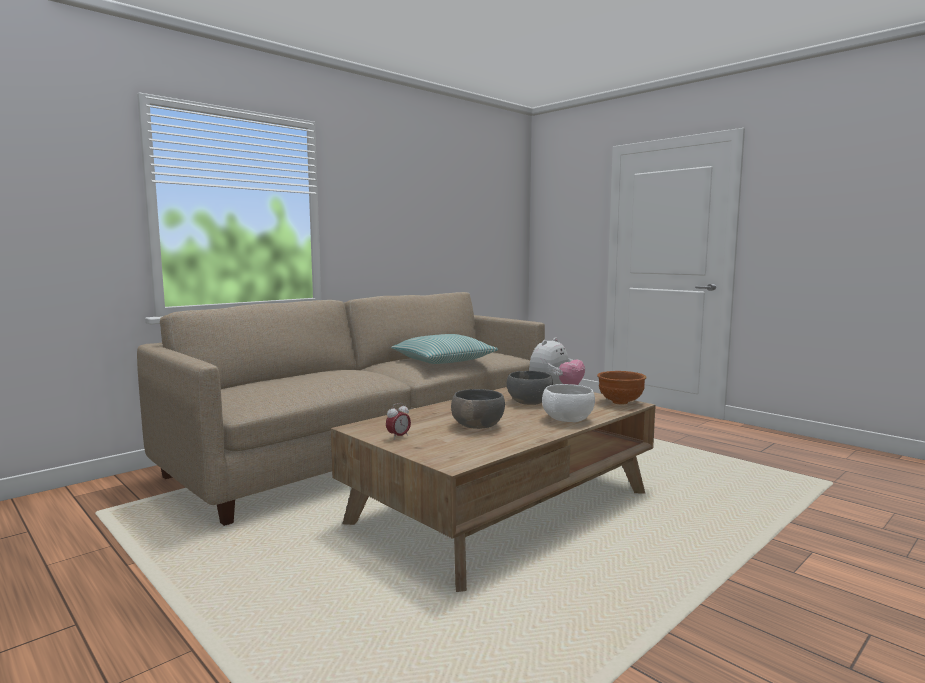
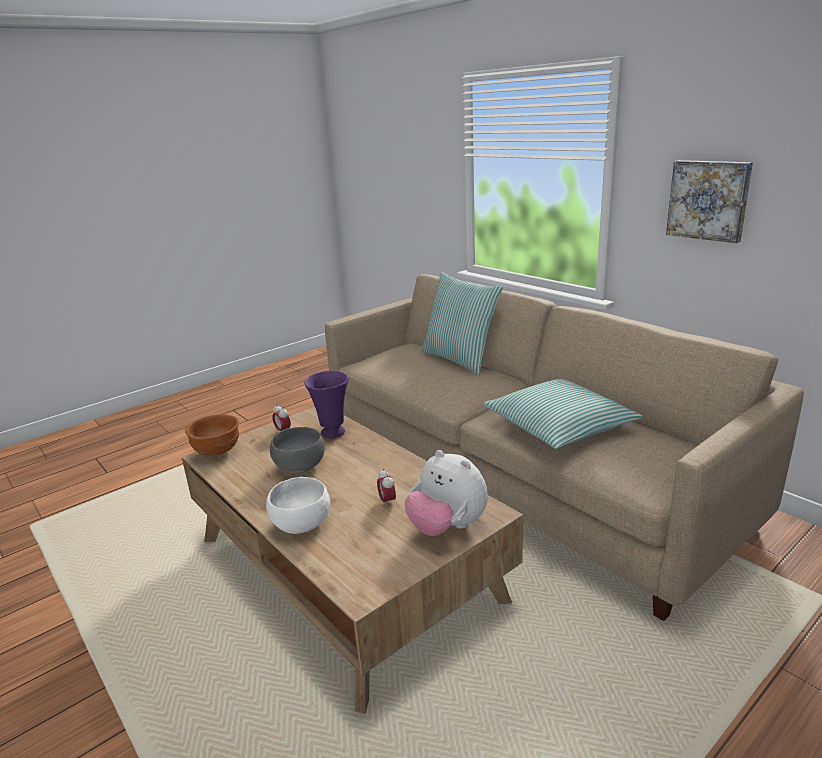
camera: 95 degrees right, 15 degrees up
(291, 375) = (460, 359): none -> pillow
(380, 222) = (709, 200): none -> picture
(412, 420) = (333, 433): none -> purple vase
(529, 402) = (387, 501): grey bowl -> alarm clock
(620, 402) = (371, 582): brown bowl -> brown bowl (218, 452)

